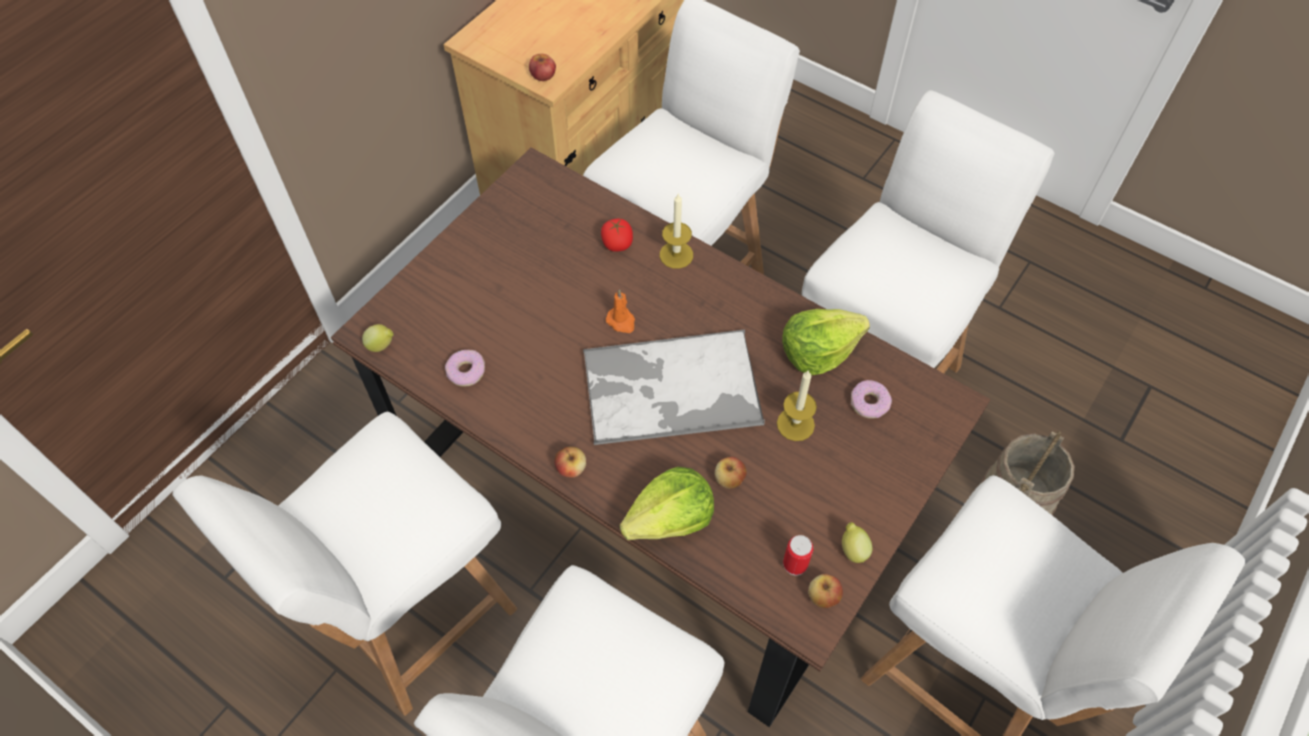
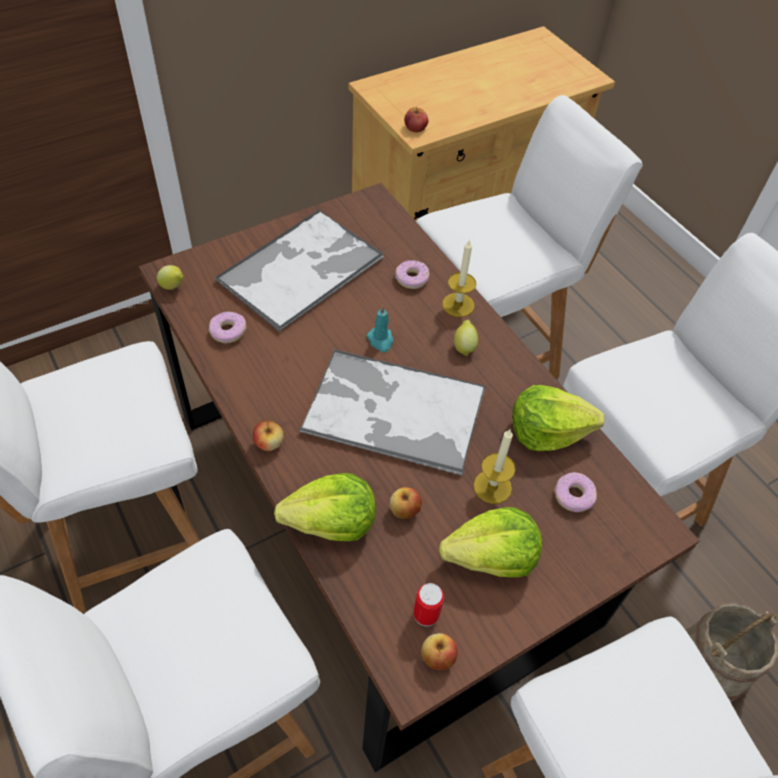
camera: 20 degrees right, 5 degrees down
(503, 275) = (302, 269): none -> tray
(617, 244) = (411, 278): tomato -> donut
(621, 321) = (380, 340): orange candle -> turquoise candle
(826, 489) = (491, 557): none -> lettuce
(853, 549) = (490, 625): lemon -> lemon (464, 346)

